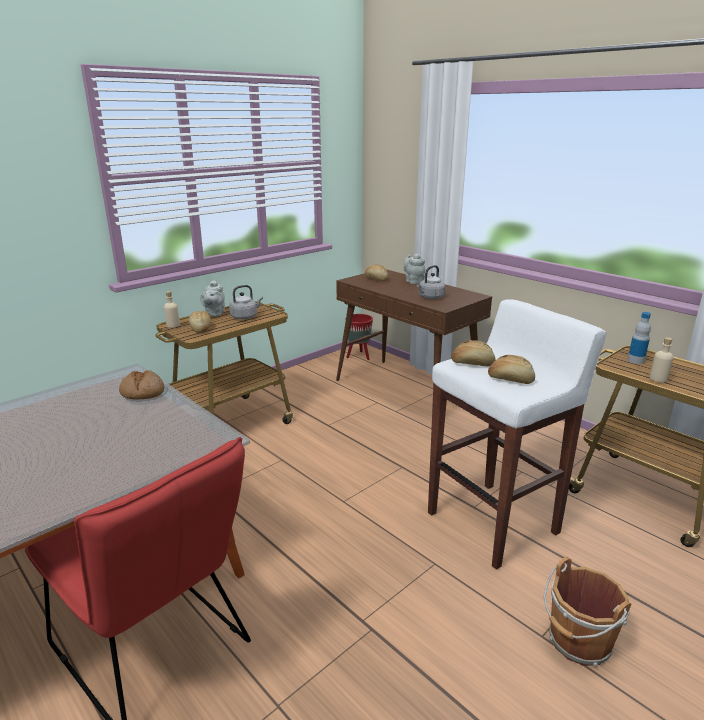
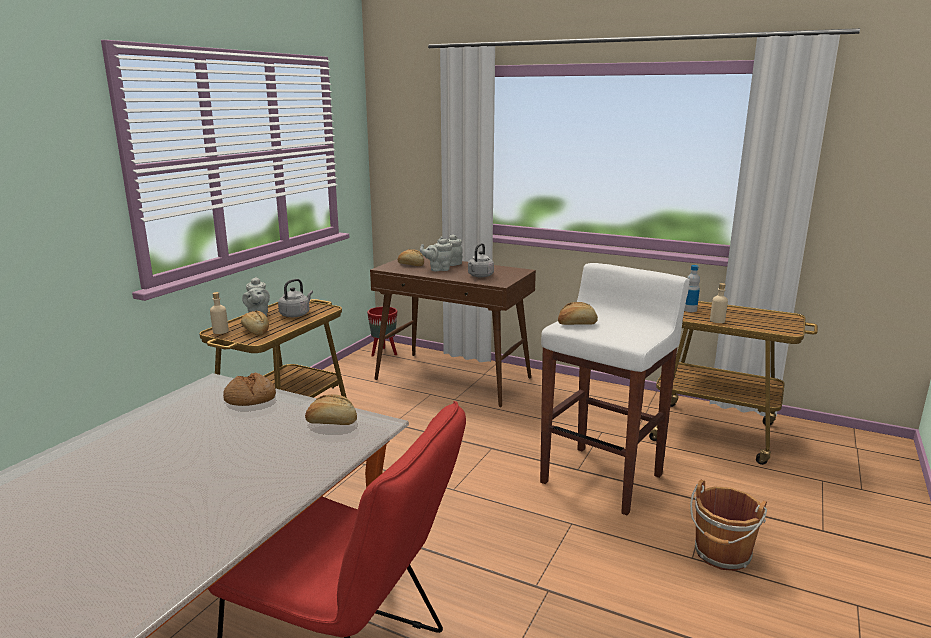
camera: 20 degrees left, 5 degrees down
(397, 286) = (438, 269): none -> grey teapot
(510, 379) = (619, 332): bread -> bread (331, 422)

